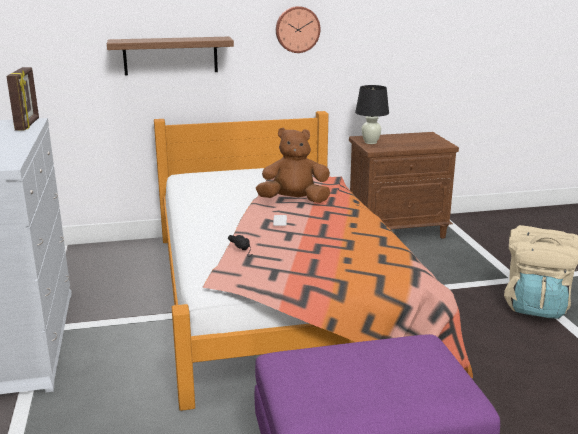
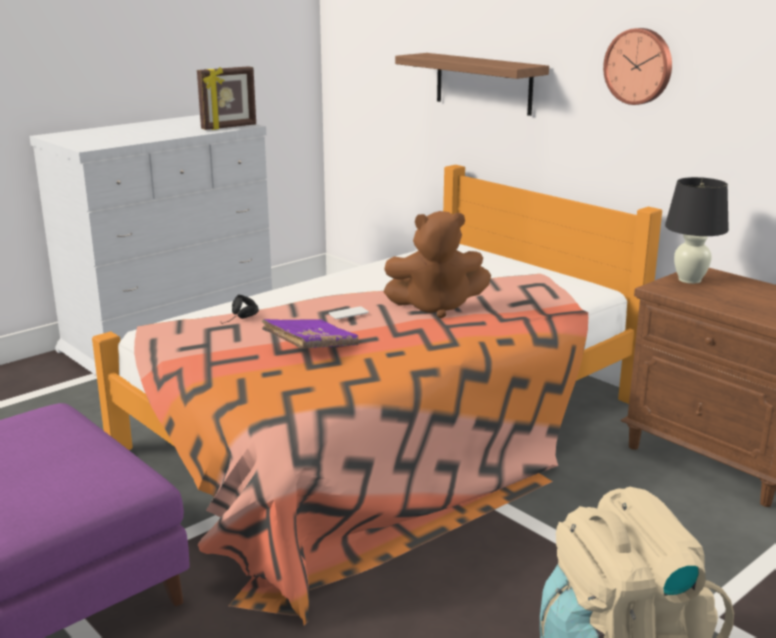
camera: 60 degrees right, 0 degrees up
(294, 201) = (436, 307): brown plush toy -> brown plush toy turned 120 degrees clockwise
(319, 242) = (311, 347): none -> purple book

